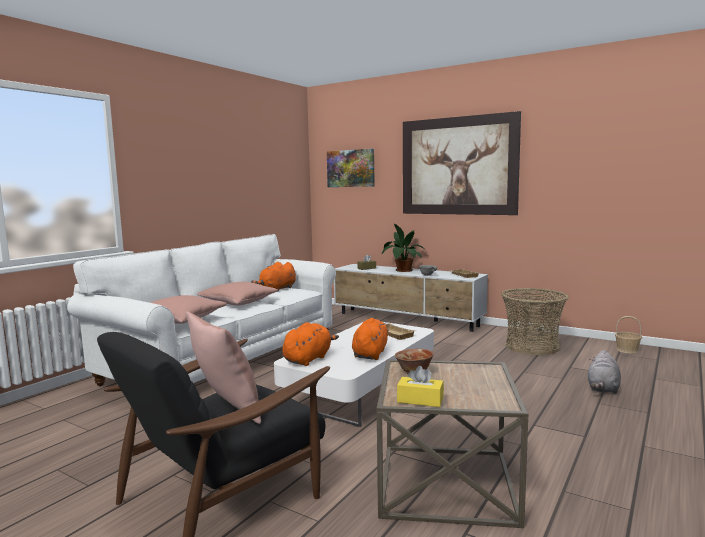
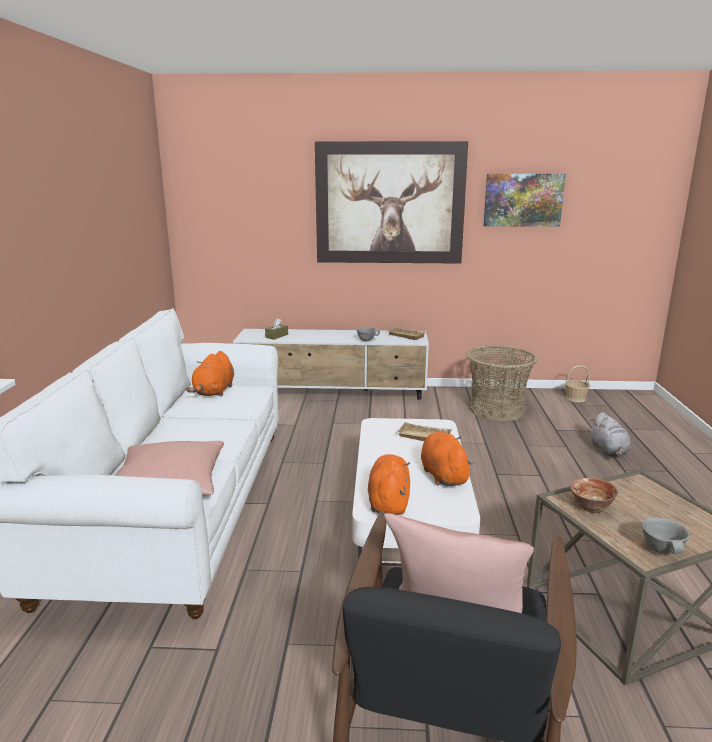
camera: 30 degrees left, 10 degrees up
(238, 303) = (194, 428): pink pillow -> none
(350, 168) = (235, 200): picture -> picture (523, 200)
(402, 270) = (325, 335): potted plant -> none
(420, 400) = (663, 550): yellow tissue box -> grey bowl

